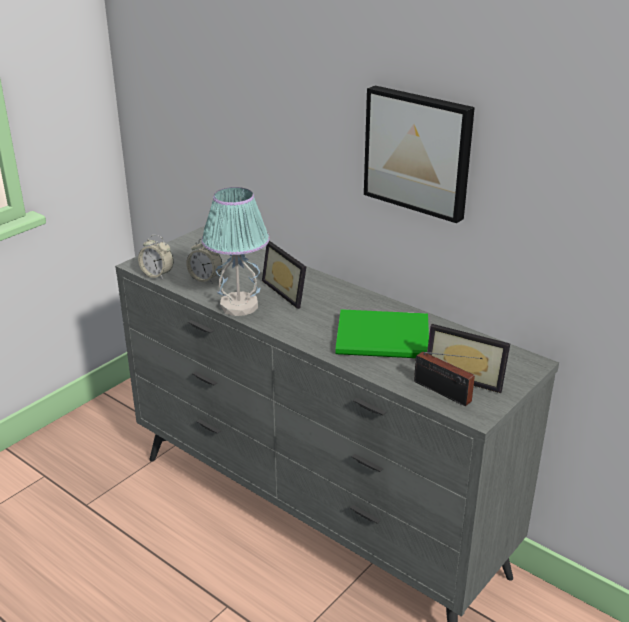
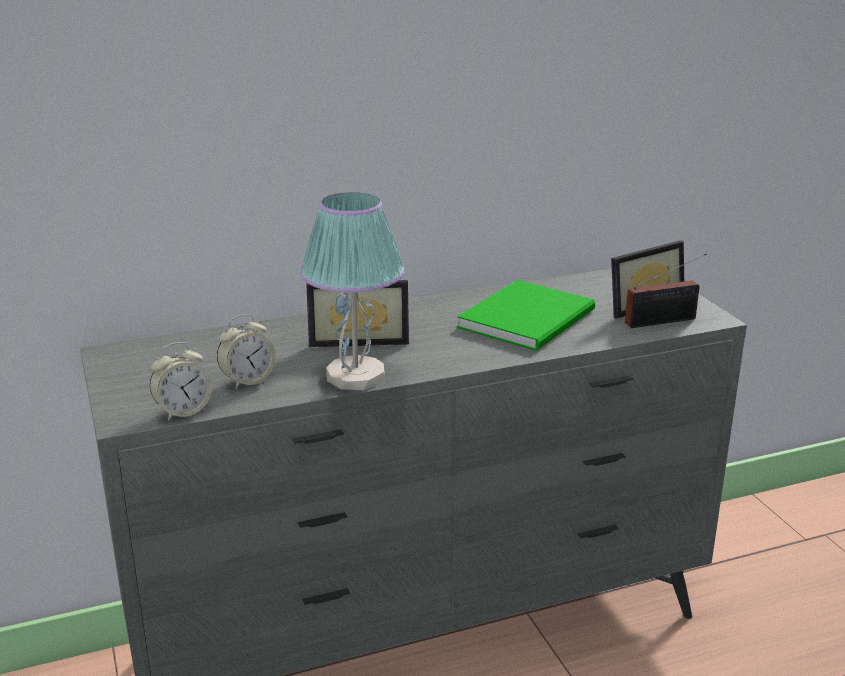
camera: 60 degrees left, 5 degrees down
(419, 152) = (463, 86): picture -> none

